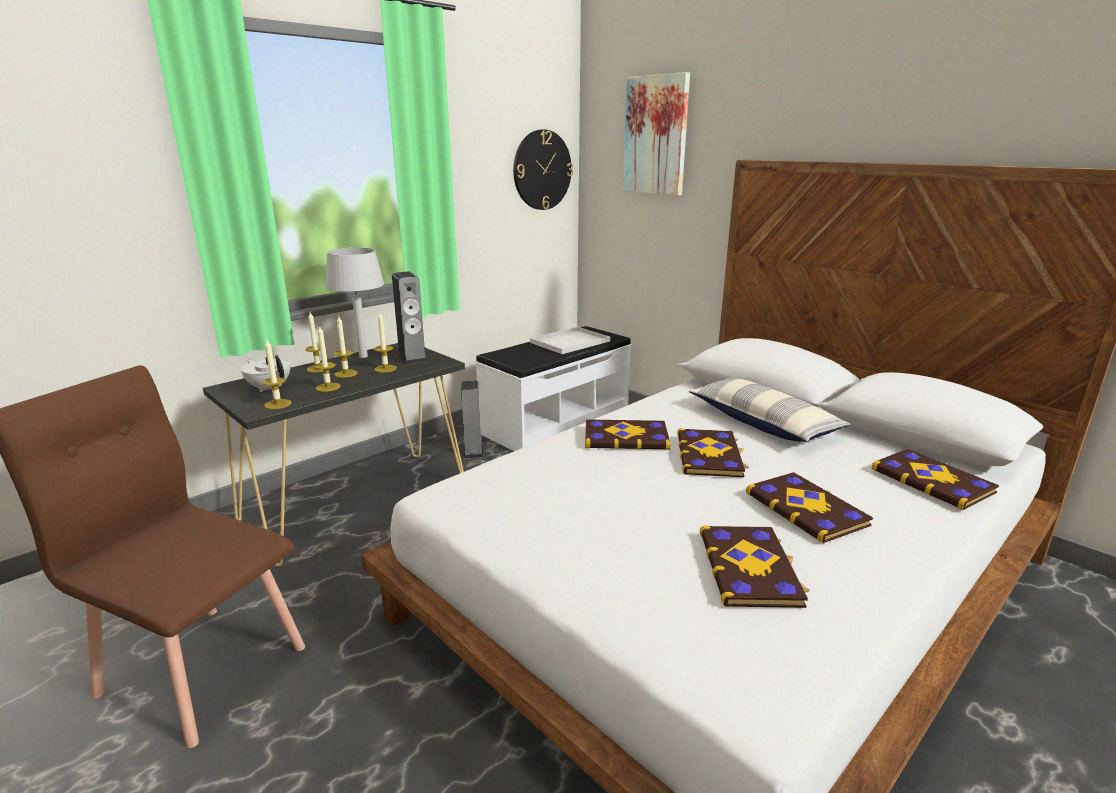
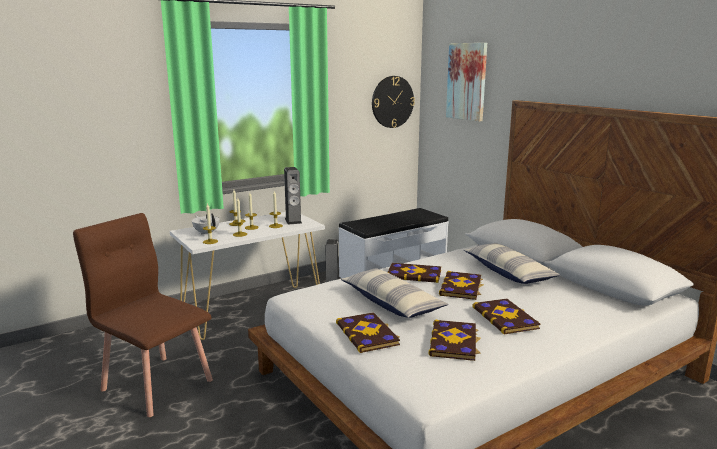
camera: 10 degrees right, 5 degrees down
(358, 503) = (253, 311): black console table -> white console table
(363, 356) = (264, 218): grey table lamp -> none
(570, 341) = (405, 217): white tray -> none
(613, 496) = (392, 303): none -> pillow
(932, 480) = (598, 310): book -> book (368, 334)

